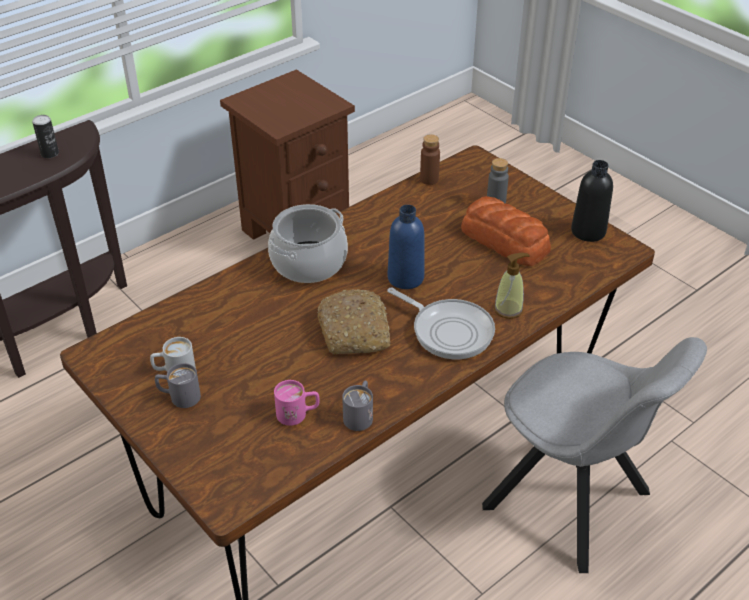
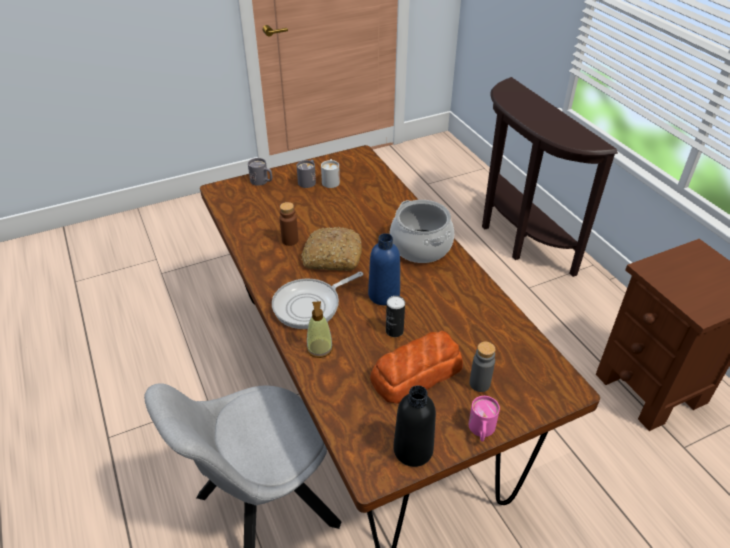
camera: 105 degrees right, 0 degrees up
(50, 154) = (565, 132): can -> can (394, 331)
(298, 414) = (268, 221): pink mug -> pink mug (481, 431)
(360, 414) = (252, 246): grey mug -> grey mug (262, 182)
(429, 179) = (531, 342): brown bottle -> brown bottle (290, 240)

